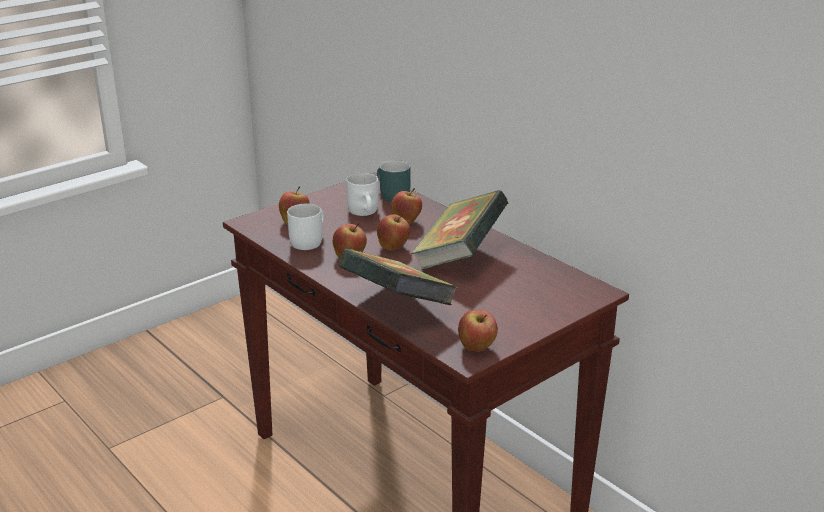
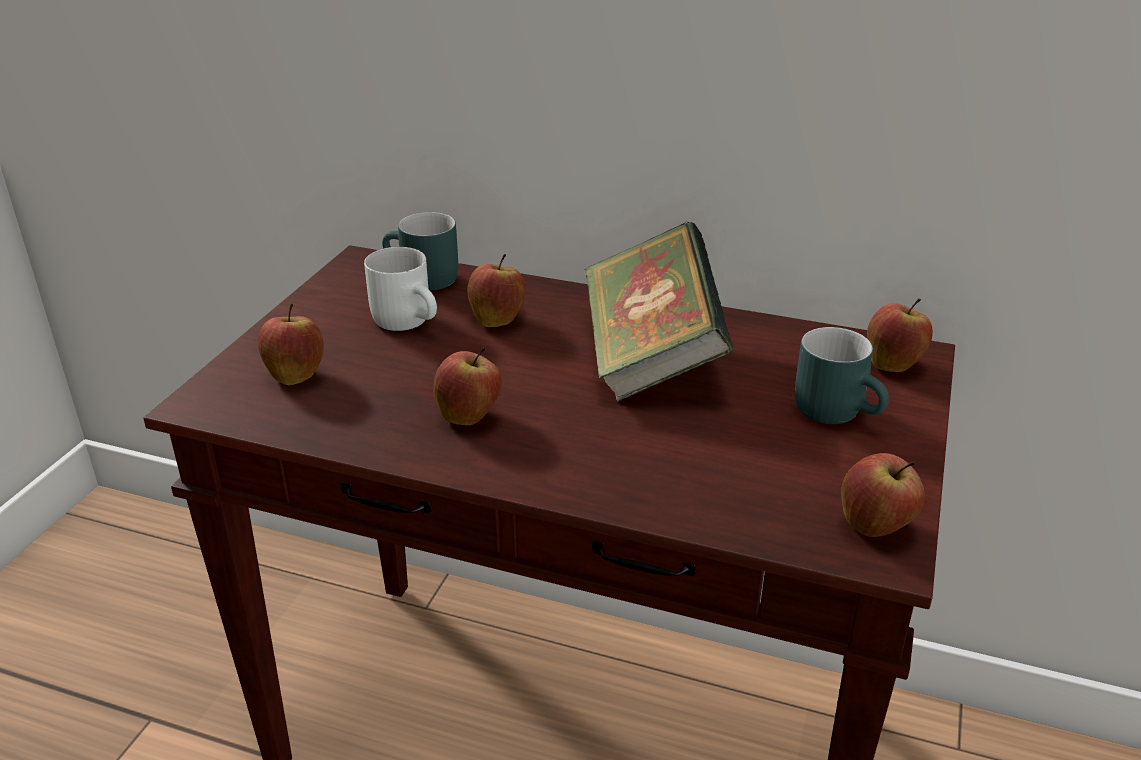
camera: 30 degrees left, 5 degrees up
(307, 241) = (356, 408): white mug -> none
(394, 247) = (525, 372): apple -> apple (893, 364)
(397, 306) = (656, 490): book -> none
(522, 303) = (839, 411): none -> turquoise mug

